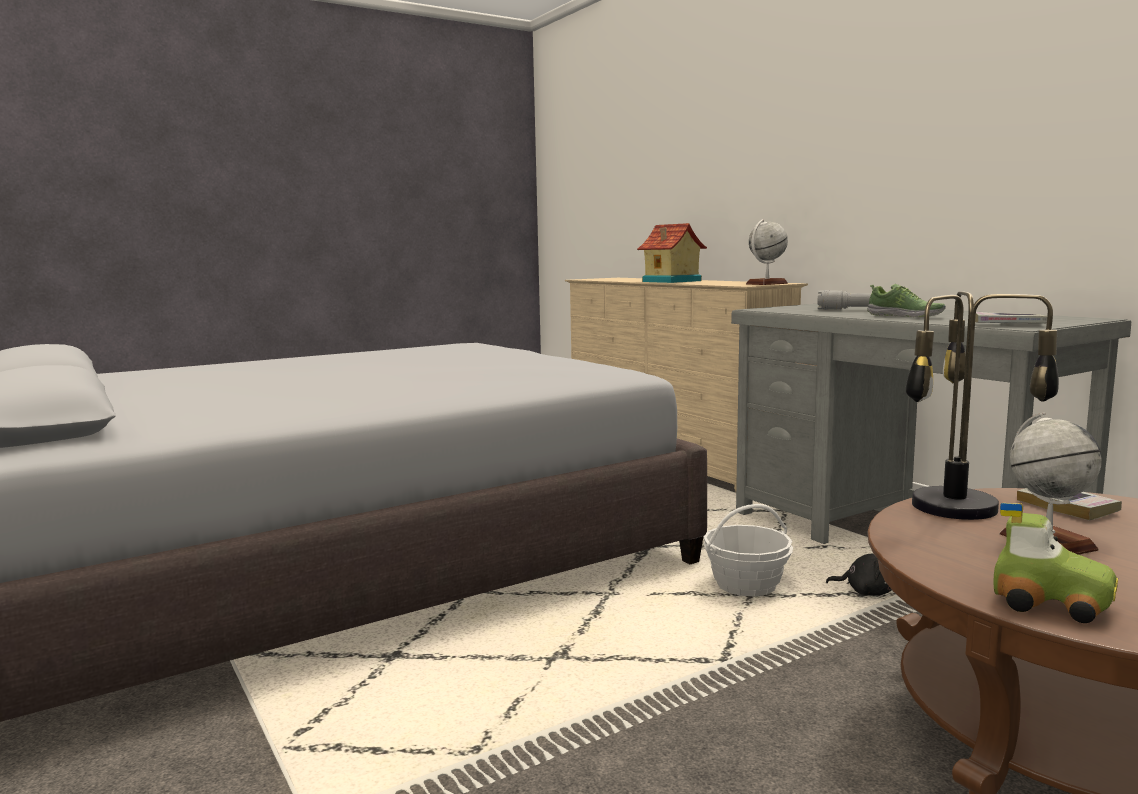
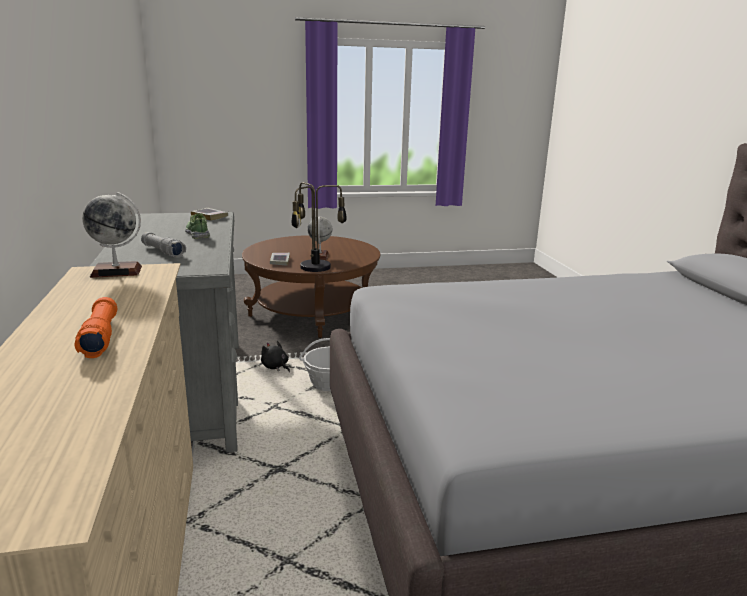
camera: 160 degrees left, 10 degrees up
(670, 281) = (100, 337): toy house -> orange flashlight
(1050, 602) = (359, 248): toy car -> none

